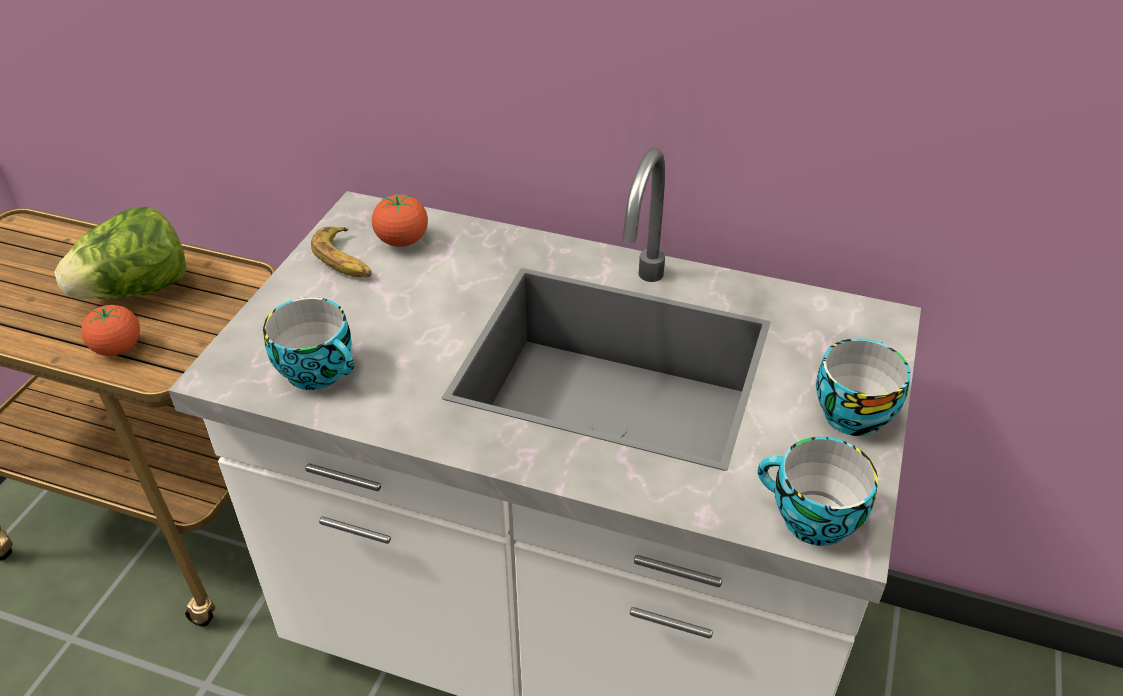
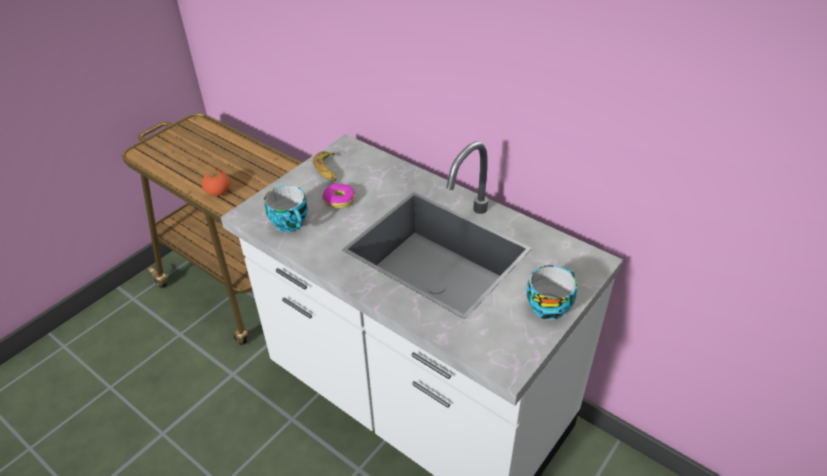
camera: 20 degrees right, 0 degrees up
(136, 291) = (238, 166): lettuce -> none
(393, 309) = (339, 200): none -> donut
(402, 241) = (360, 166): tomato -> none
(810, 520) = (494, 354): cup -> none

